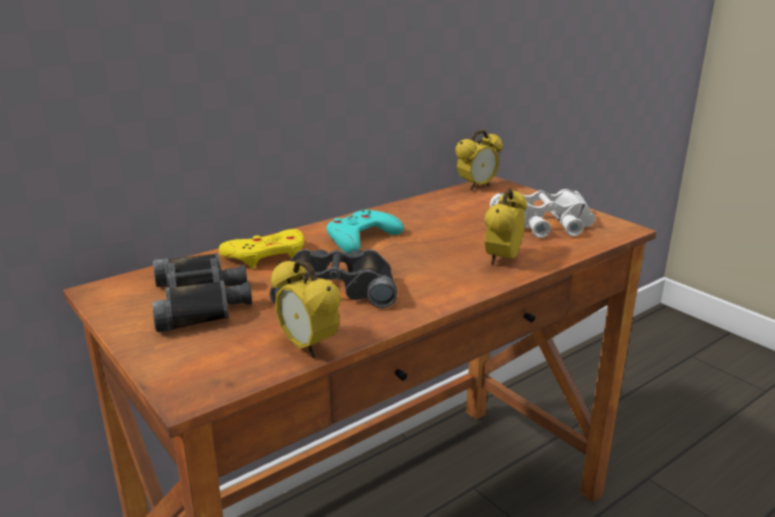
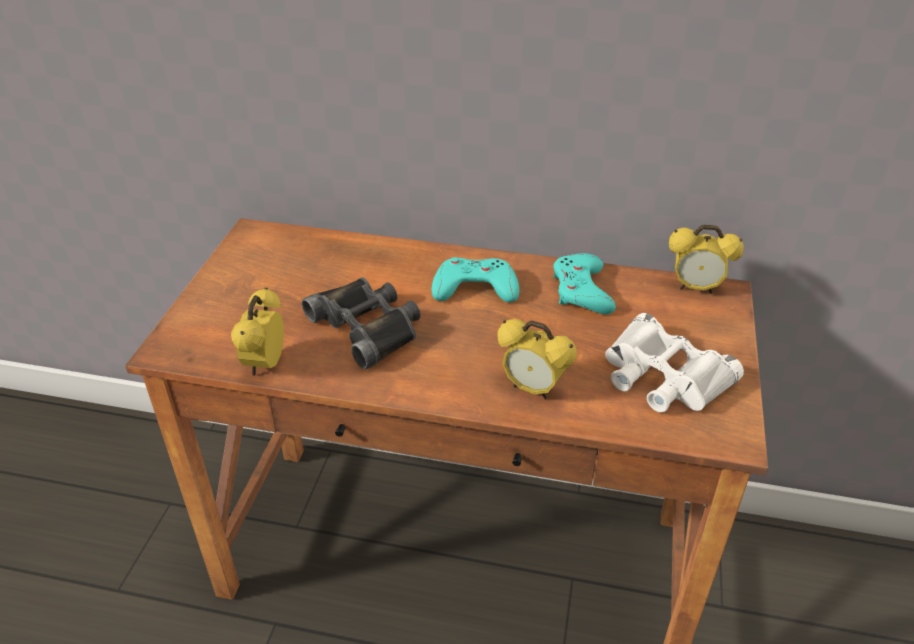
camera: 50 degrees right, 15 degrees up
(201, 301) = (281, 279): black binoculars -> none
(266, 255) = (383, 262): yellow game controller -> none
(425, 212) = (581, 290): none -> turquoise game controller
(502, 260) = (532, 389): alarm clock -> alarm clock turned 135 degrees counterclockwise

